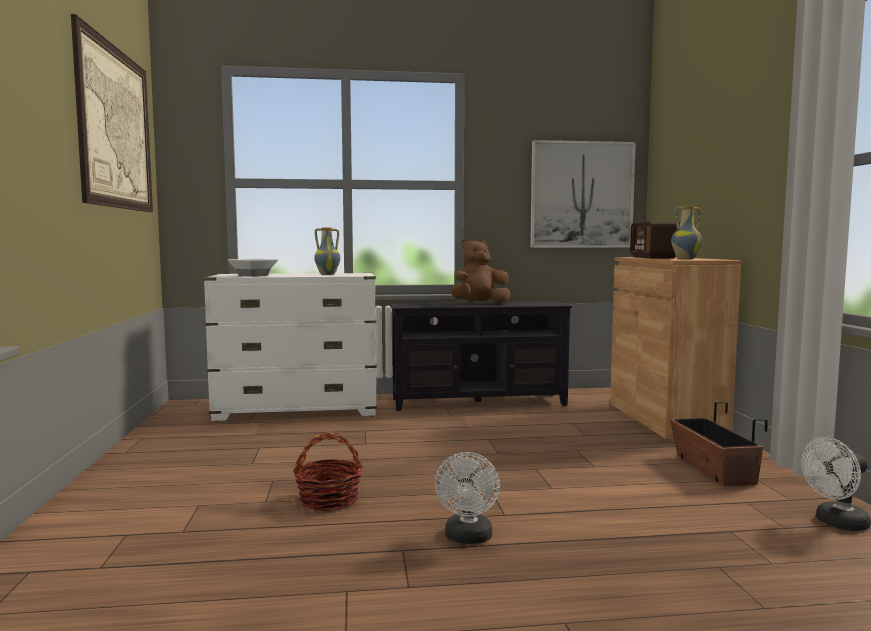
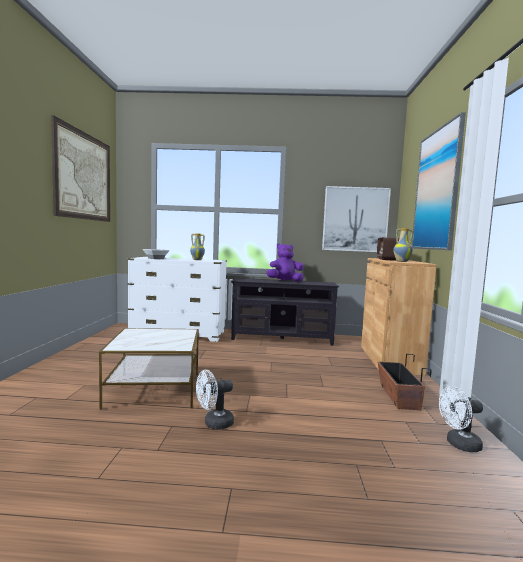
camera: 10 degrees right, 0 degrees up
(329, 500) = (154, 390): basket -> side table
(468, 538) = (214, 423): white fan -> white fan turned 45 degrees clockwise
(479, 303) = (285, 281): brown plush toy -> purple plush toy
(730, 144) = (436, 190): none -> picture

